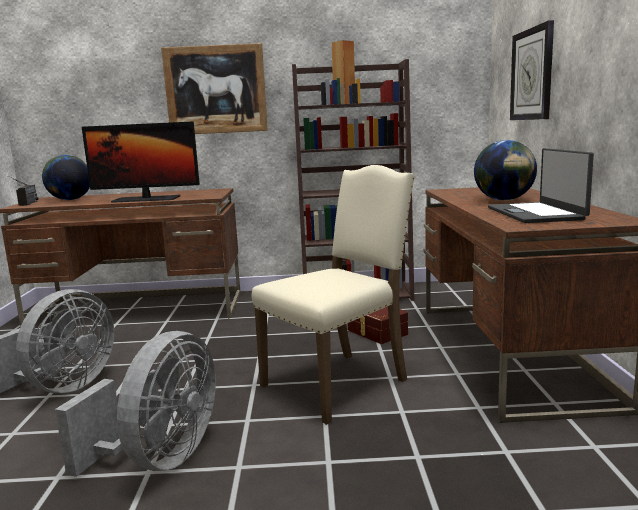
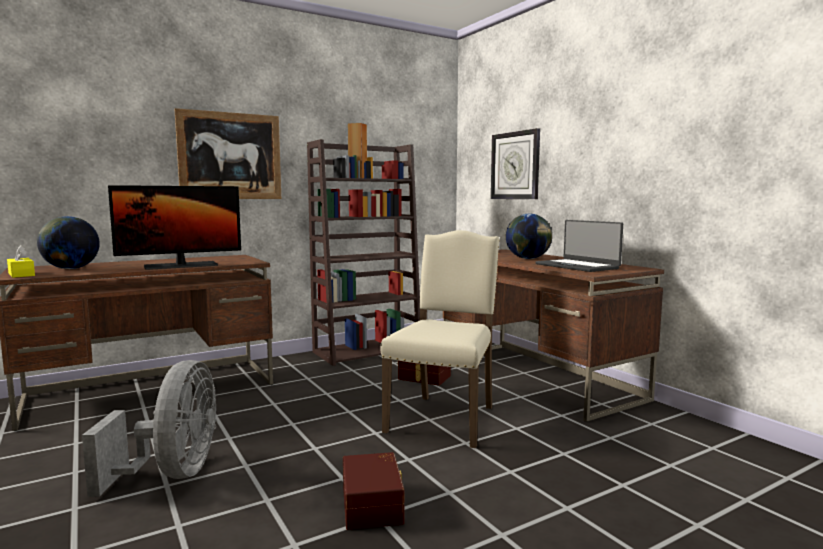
camera: 30 degrees left, 5 degrees down
(26, 204) = (21, 274): radio -> yellow tissue box
(160, 458) = (374, 504): grey fan -> brown storage box

